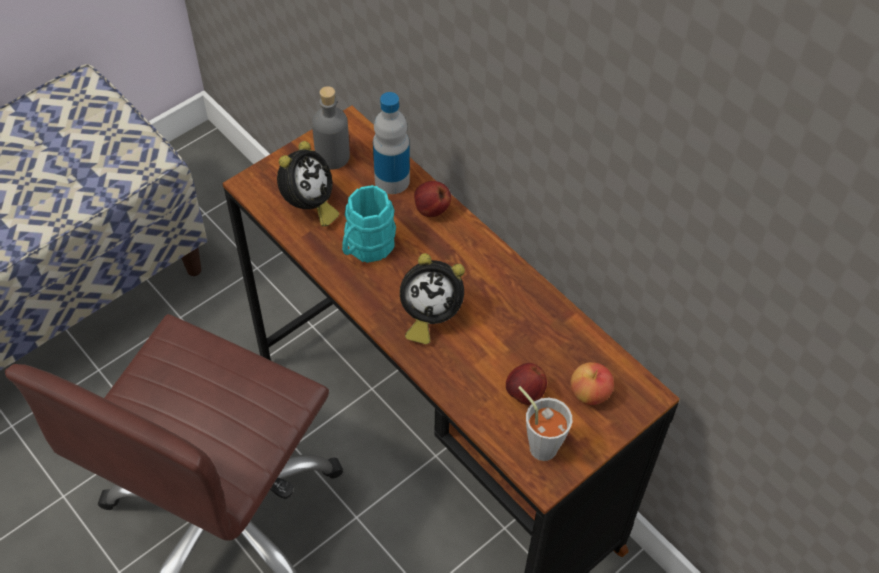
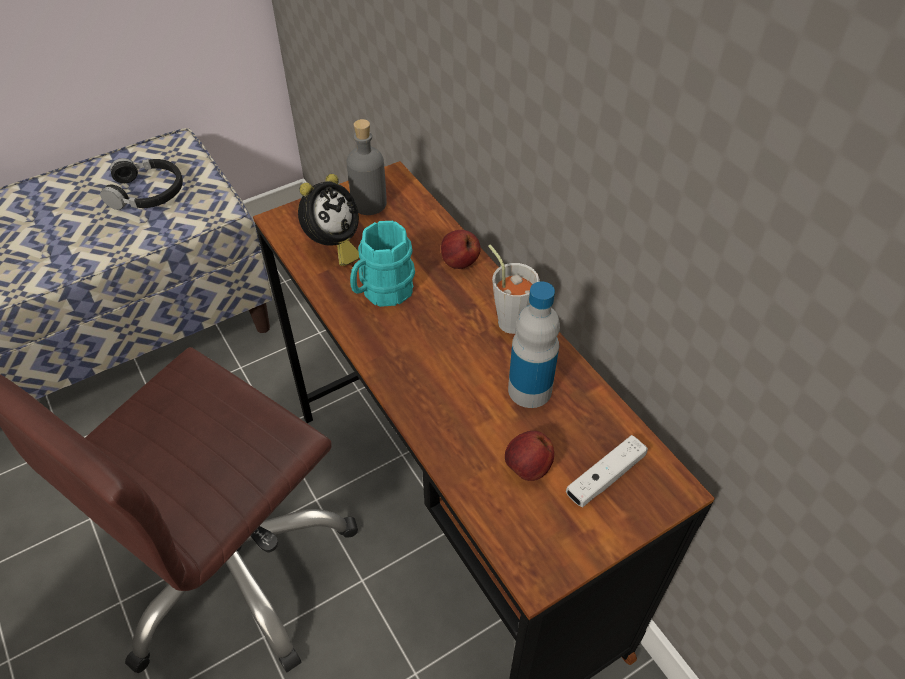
camera: 10 degrees right, 5 degrees down
(67, 148) = (147, 193): none -> black headphones
(392, 180) = (424, 231): bottle -> bottle (529, 390)
(429, 316) = (434, 368): alarm clock -> none
(538, 443) = (535, 528): grey cup -> grey cup (508, 318)
(589, 393) = (605, 477): apple -> white game controller

